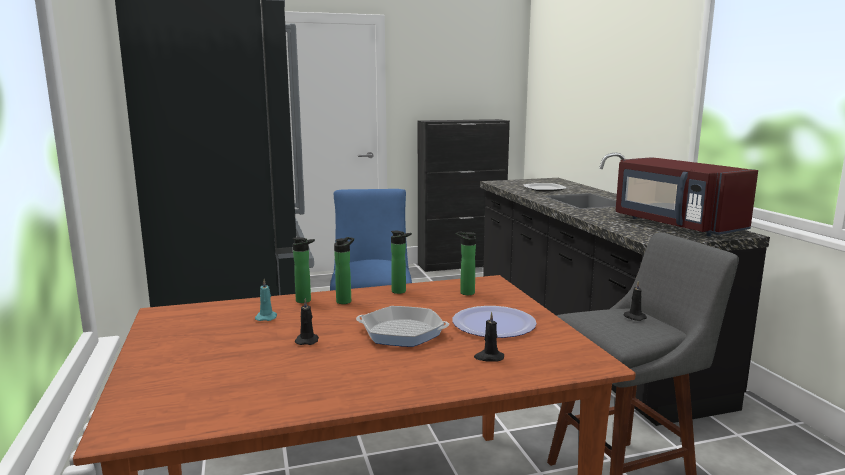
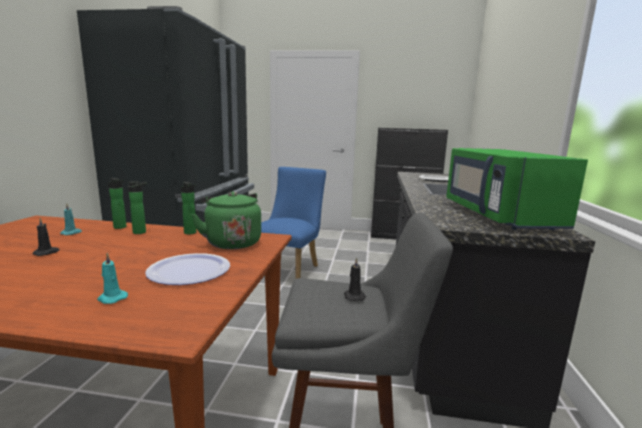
camera: 25 degrees right, 0 degrees up
(402, 332) = (113, 261): frying pan -> none
(465, 292) = (232, 242): bottle -> green kettle
(488, 357) = (111, 298): black candle -> turquoise candle
(675, 225) = (497, 216): red microwave -> green microwave

